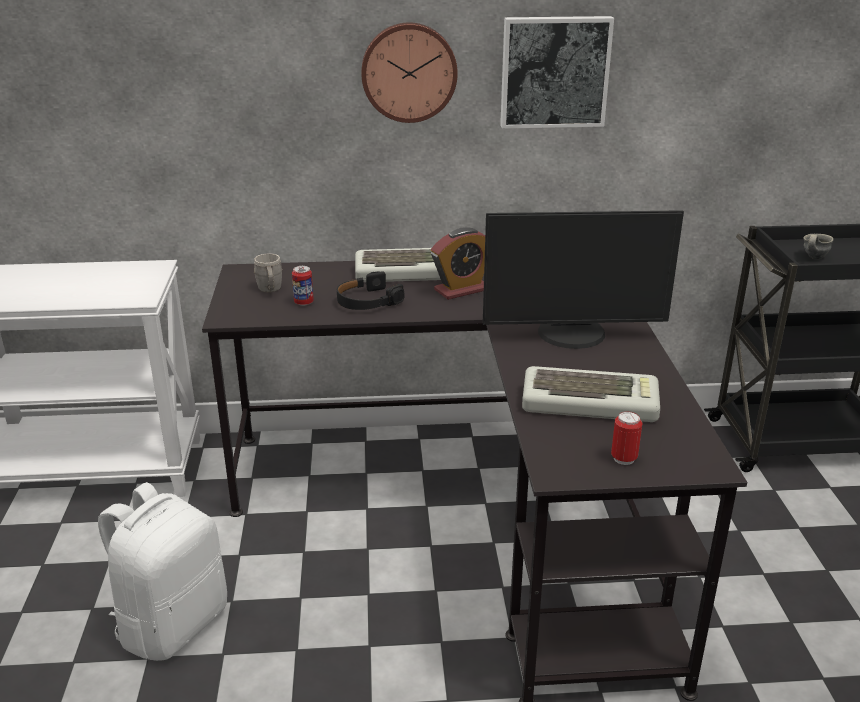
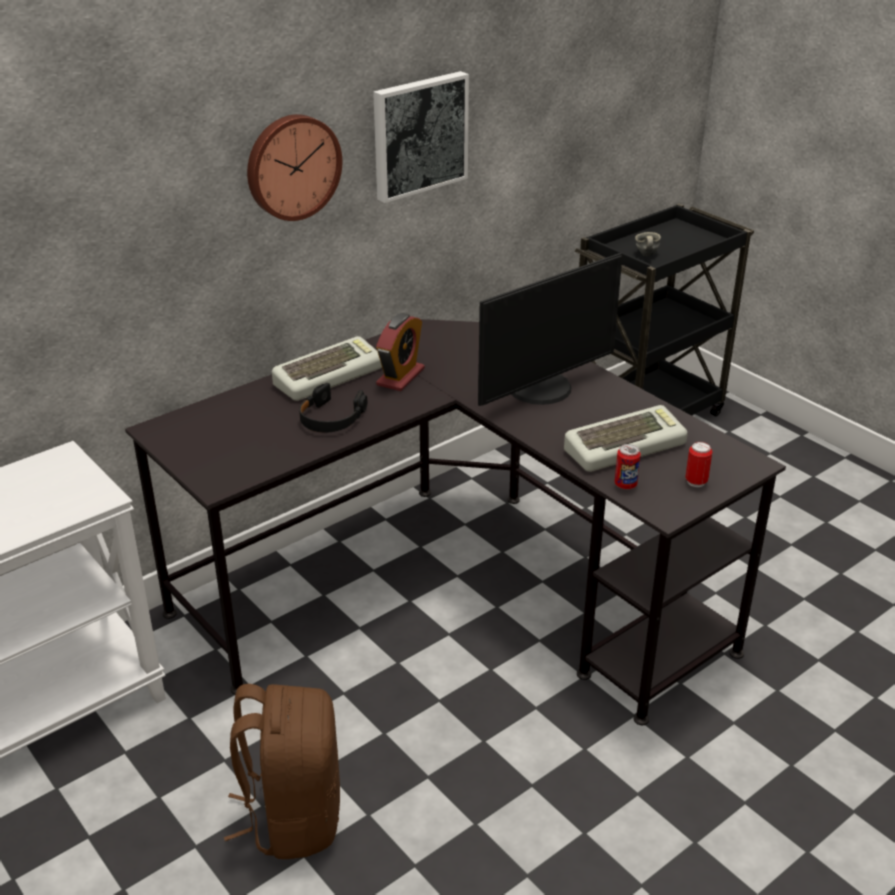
camera: 35 degrees left, 5 degrees up
(172, 623) = (293, 816): white backpack -> brown backpack
(270, 290) = (219, 440): grey mug -> none
(304, 302) = (272, 441): can -> can (625, 484)

